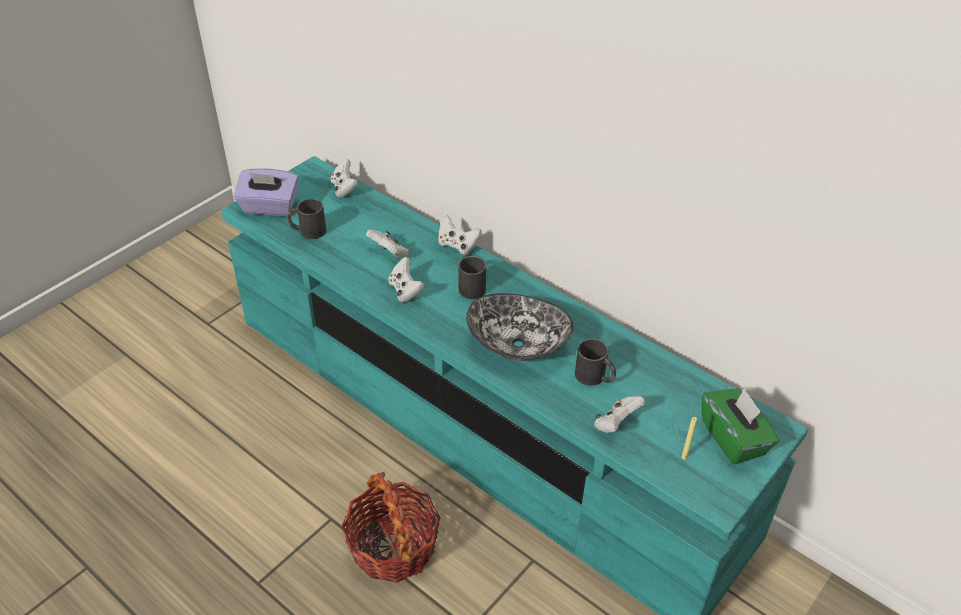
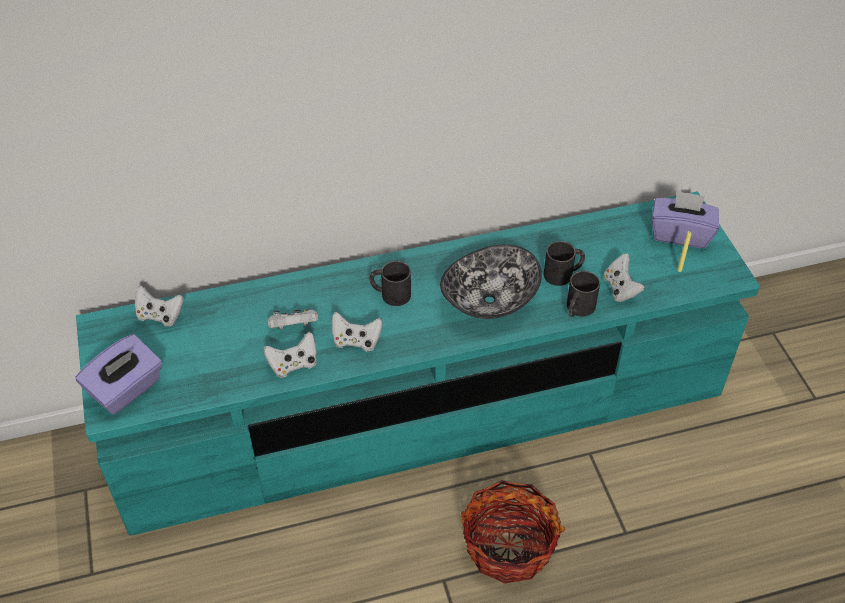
camera: 55 degrees left, 5 degrees up
(307, 231) = (197, 375): black mug -> black mug (578, 309)
(458, 246) = (329, 275): white game controller -> white game controller (293, 364)
(733, 438) = (680, 234): green tissue box -> purple tissue box

